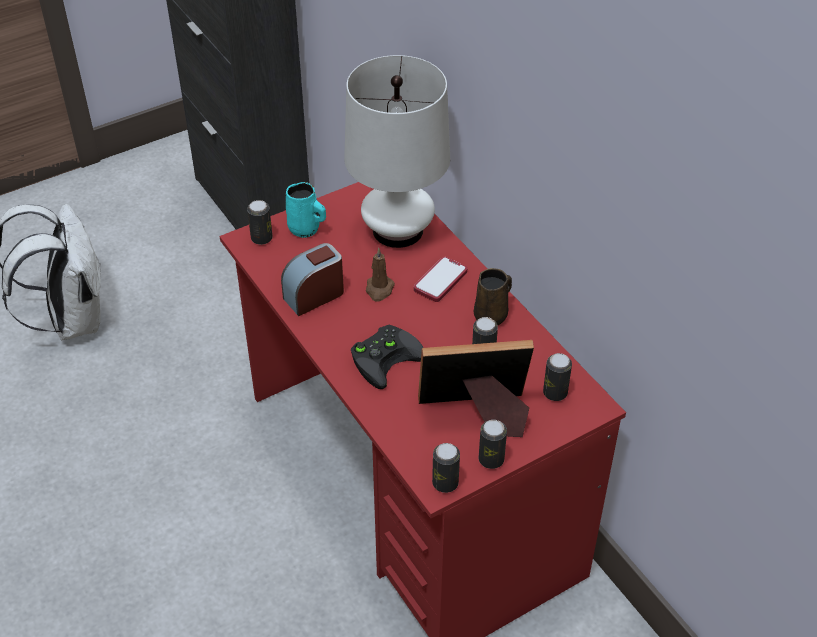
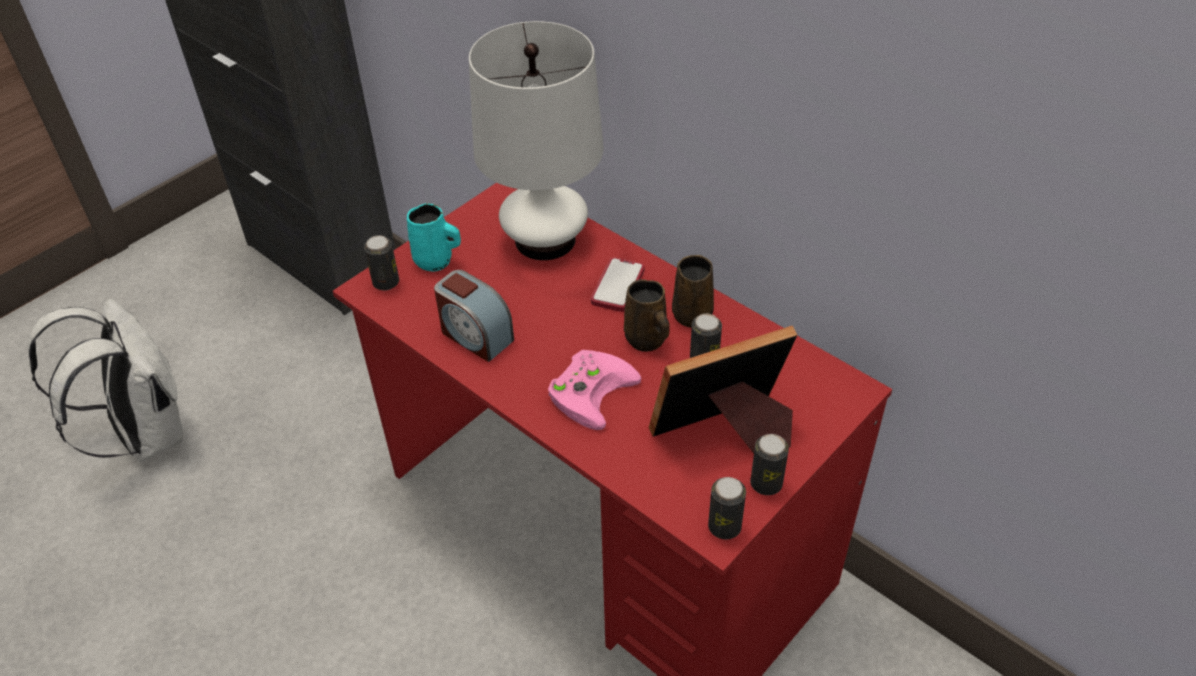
camera: 15 degrees left, 0 degrees up
(314, 295) = (475, 336): alarm clock -> alarm clock turned 90 degrees counterclockwise
(379, 289) = (550, 312): brown candle -> none
(386, 356) = (590, 389): black game controller -> pink game controller
(445, 329) = (647, 340): none -> brown mug
(555, 393) = (804, 385): can -> none

